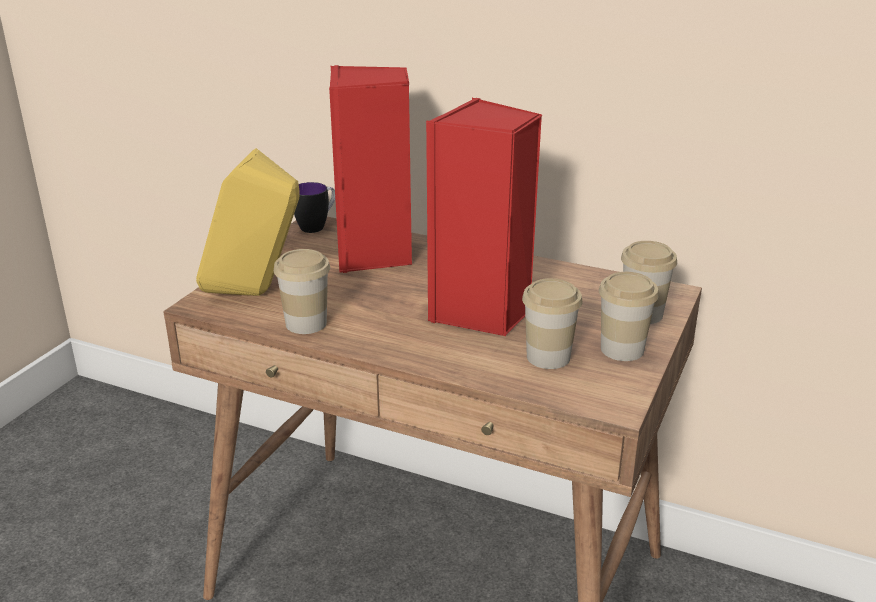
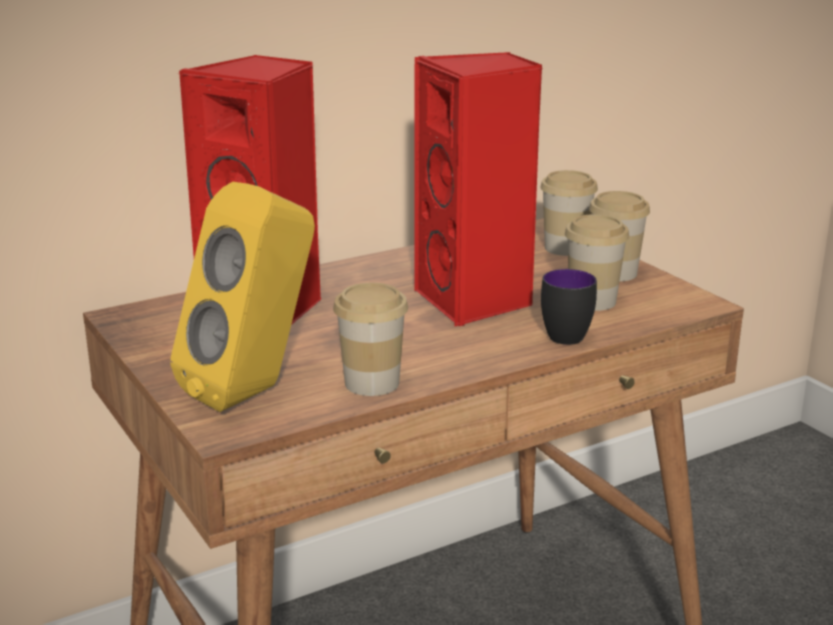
camera: 55 degrees left, 5 degrees down
(317, 226) = (135, 316): mug -> mug (562, 333)

